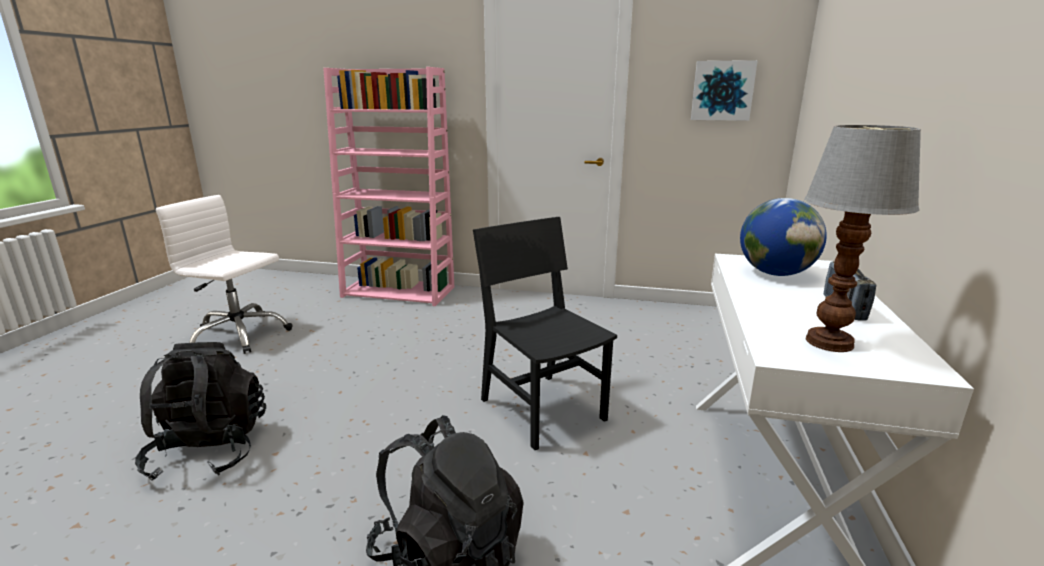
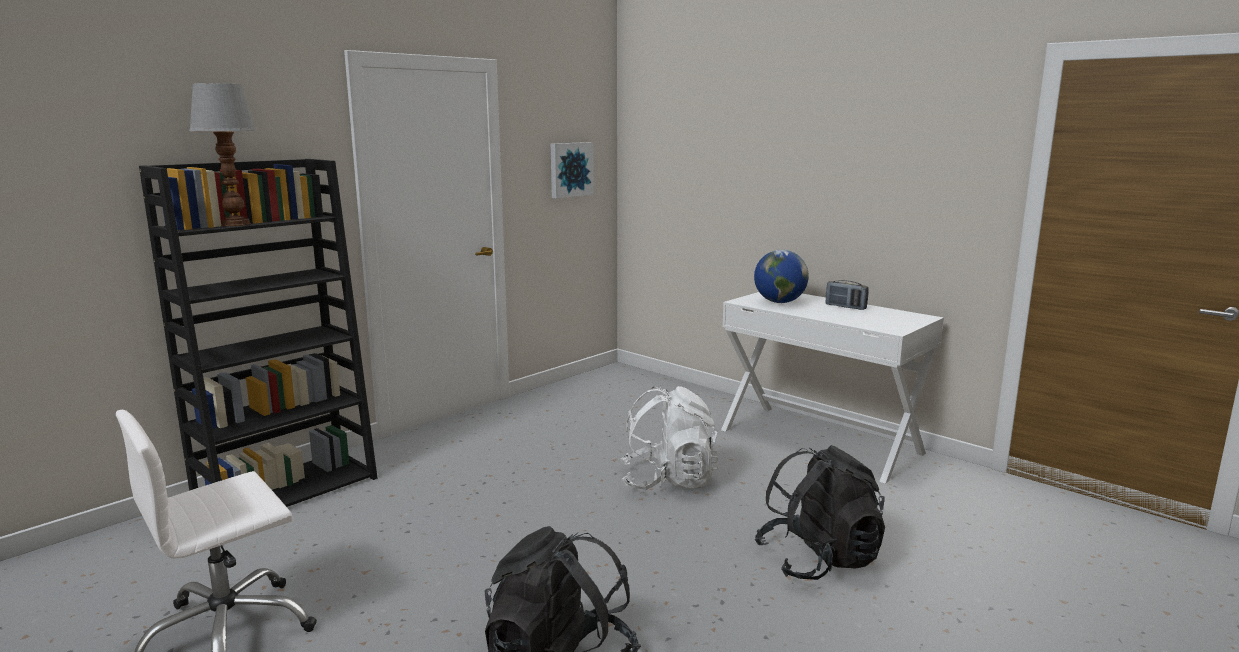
camera: 60 degrees left, 5 degrees down
(400, 292) = (288, 489): pink bookcase -> black bookcase
(542, 409) = (668, 481): black chair -> white backpack
(828, 342) = (886, 320): table lamp -> table lamp (234, 224)

